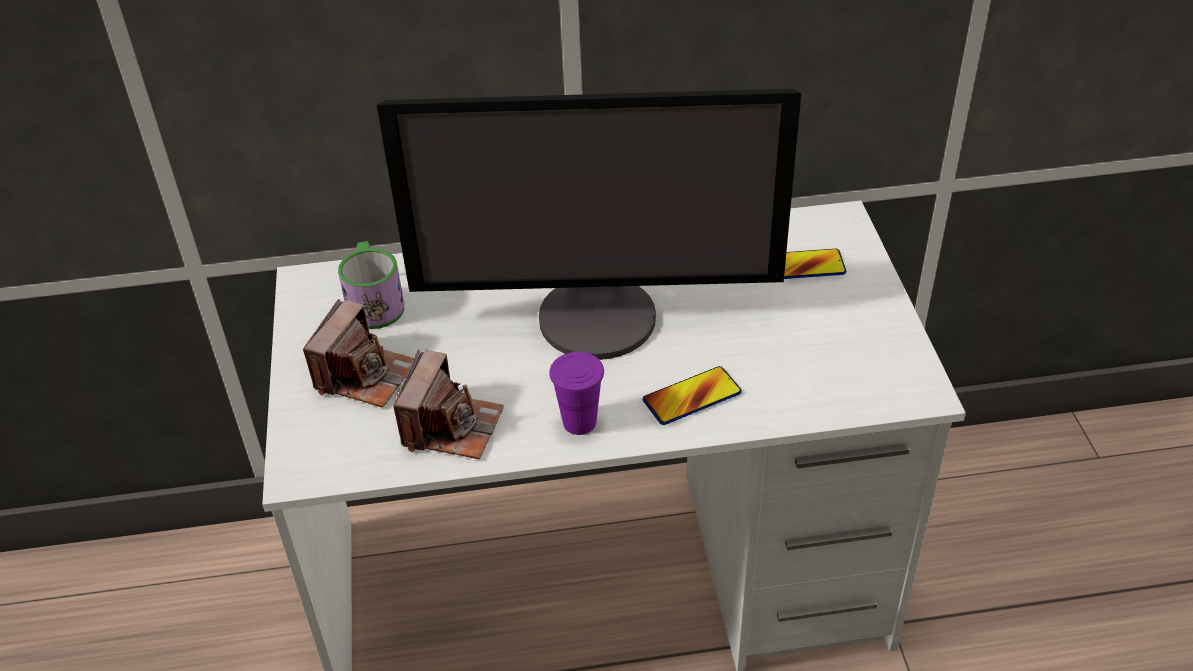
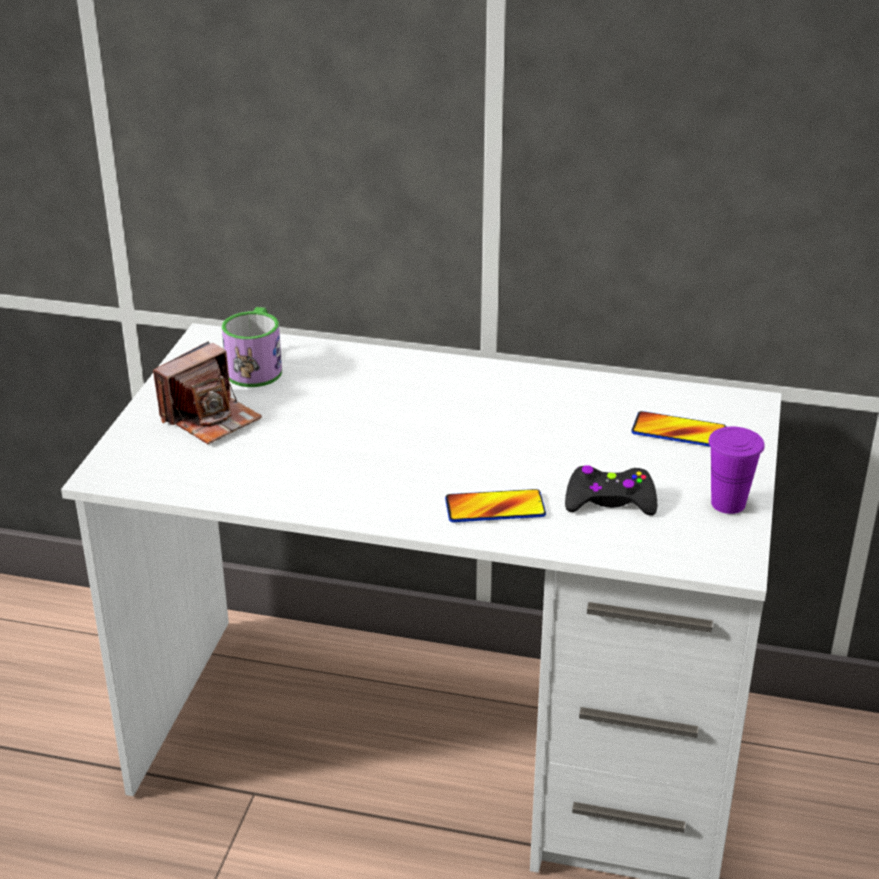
camera: 20 degrees right, 10 degrees down
(451, 426) = (258, 474): camera -> none
(579, 422) = (375, 500): purple cup -> purple cup (728, 503)
(599, 316) = (451, 424): monitor -> none
(786, 359) = (609, 501): none -> black game controller

